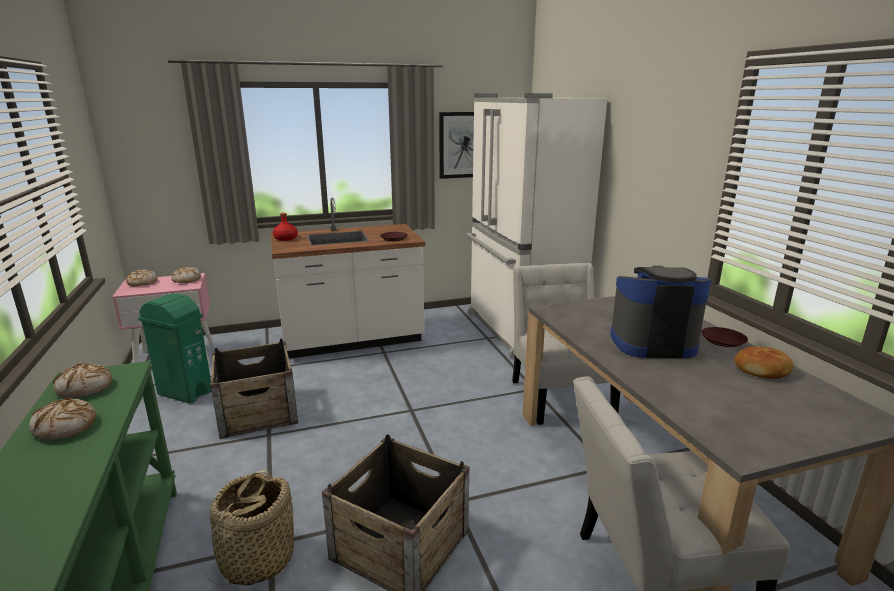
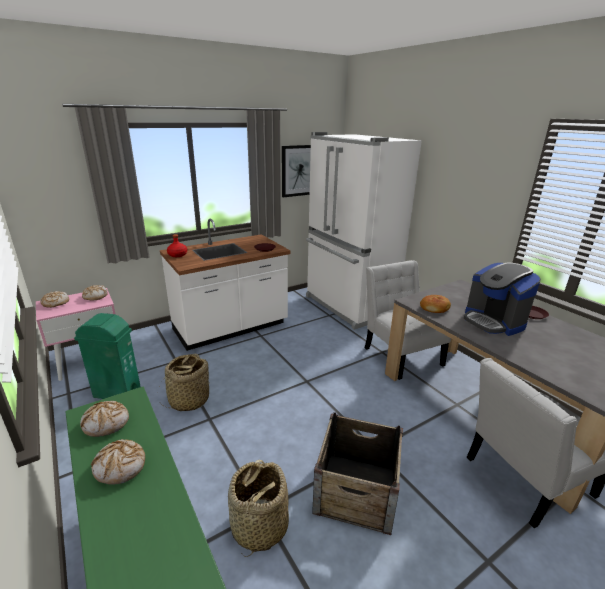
camera: 15 degrees left, 5 degrees up
(257, 411) = (189, 400): crate -> basket
(652, 343) = (493, 321): coffee machine -> coffee machine turned 105 degrees counterclockwise
(762, 370) = (569, 334): bread -> bread (435, 308)

